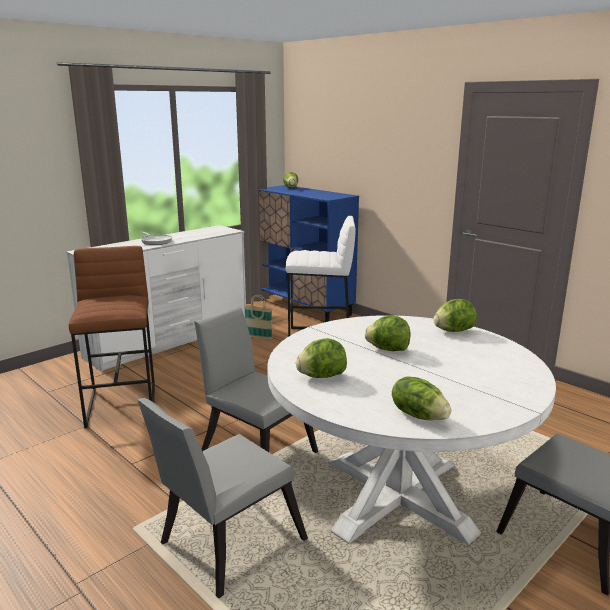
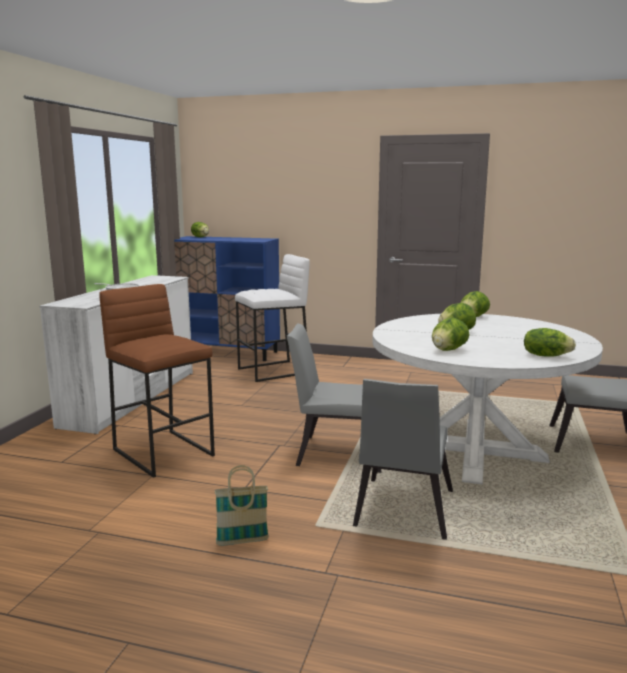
camera: 30 degrees left, 5 degrees down
(258, 337) = (218, 380): basket -> basket (242, 541)

